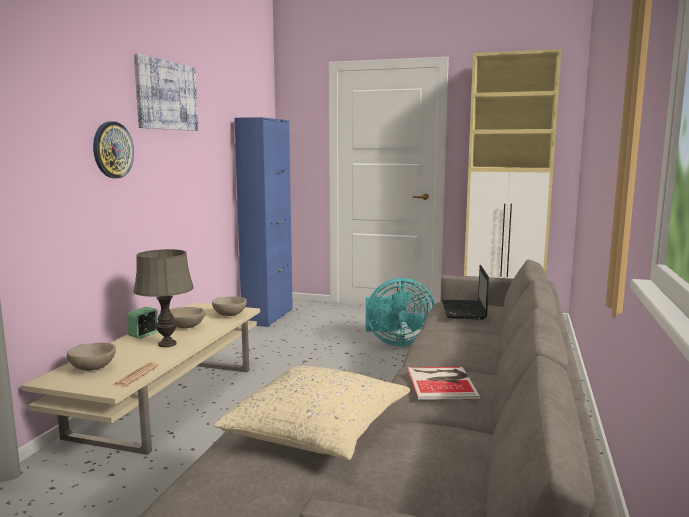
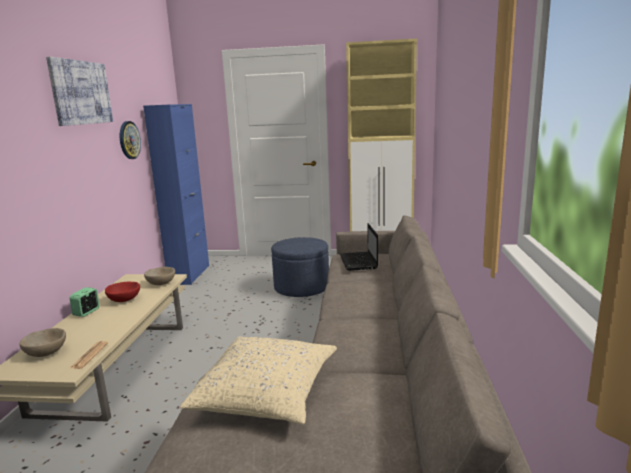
camera: 10 degrees left, 5 degrees up
(112, 150) = (37, 150): wall clock -> wall clock (129, 140)
(167, 344) = (111, 319): grey table lamp -> none
(186, 327) = (124, 300): beige bowl -> red bowl
(396, 342) = (301, 287): turquoise fan -> blue ottoman
(442, 382) = (357, 333): book -> none

